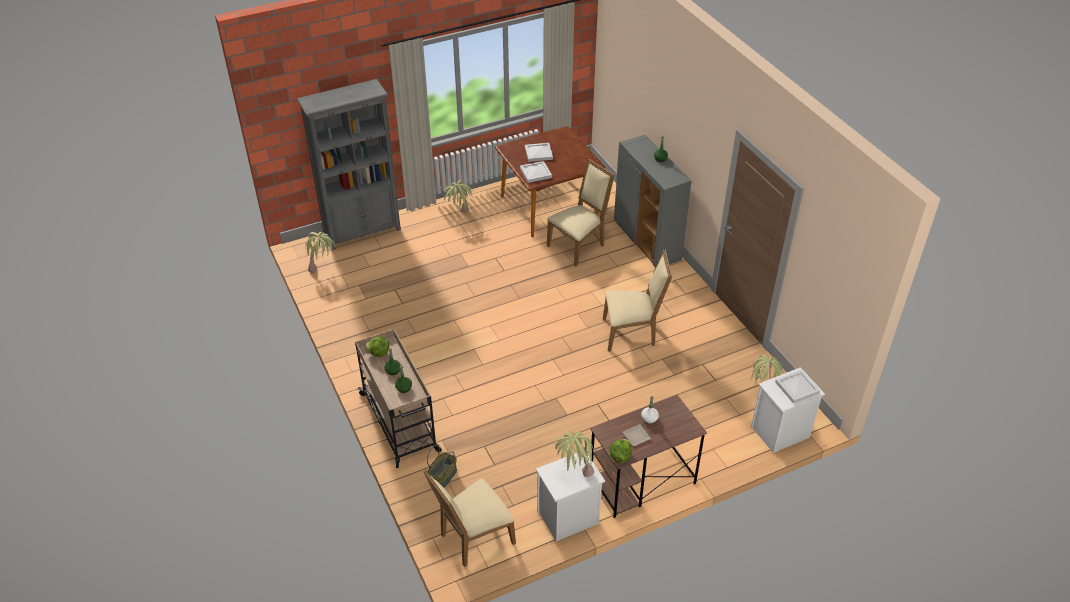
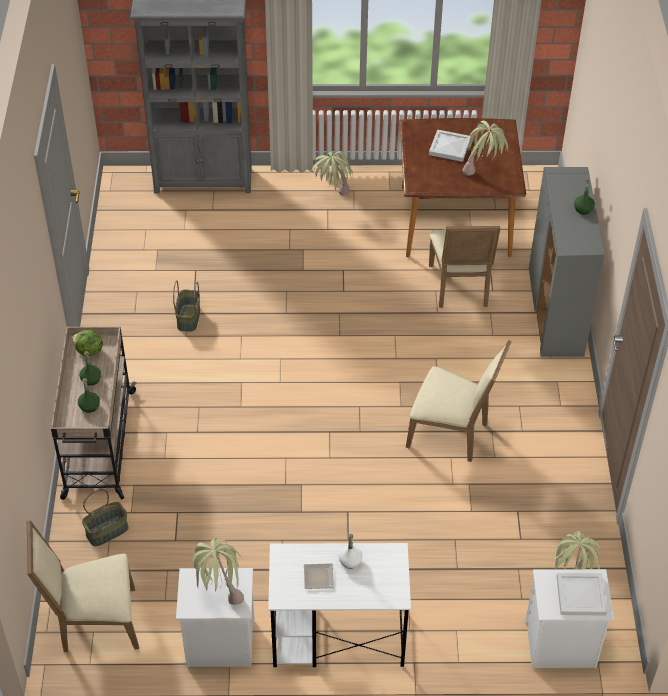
camera: 25 degrees right, 5 degrees up
(323, 269) = (129, 214): potted plant -> potted plant (483, 175)
(409, 321) = (188, 318): none -> basket
(535, 173) = (427, 174): white tray -> none
(579, 245) = (461, 288): beige chair -> beige chair turned 105 degrees clockwise
(620, 456) = (281, 595): lettuce -> none
(641, 482) = (337, 636): brown desk -> white desk

